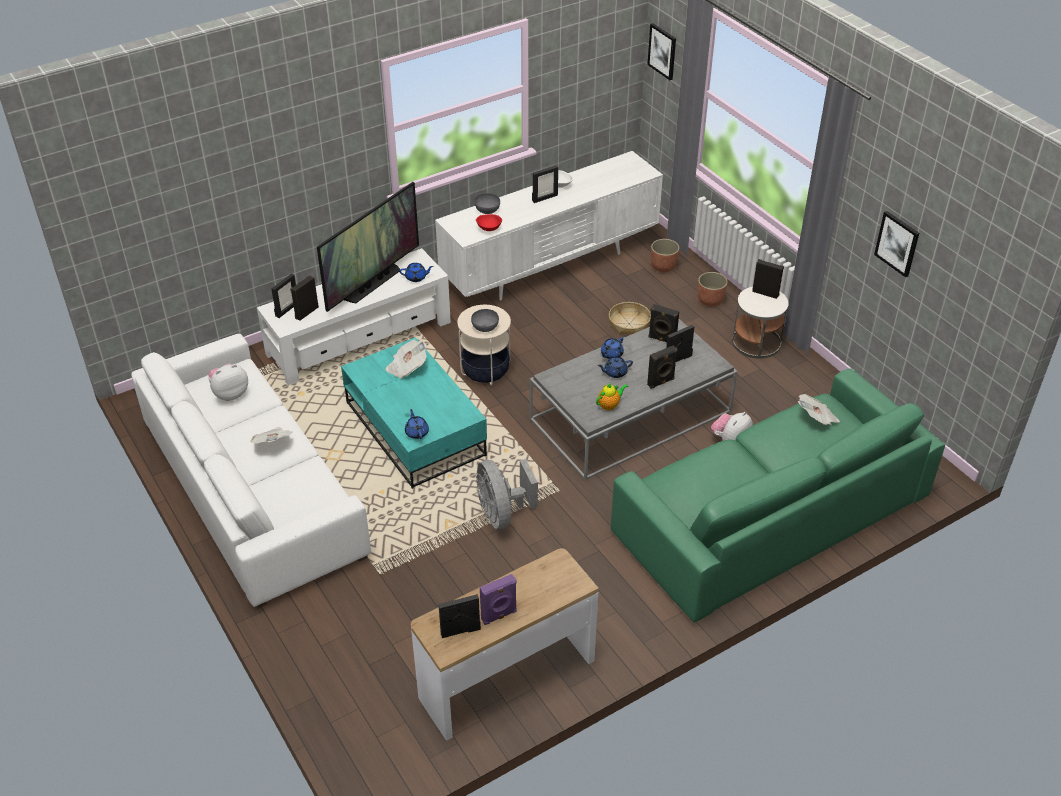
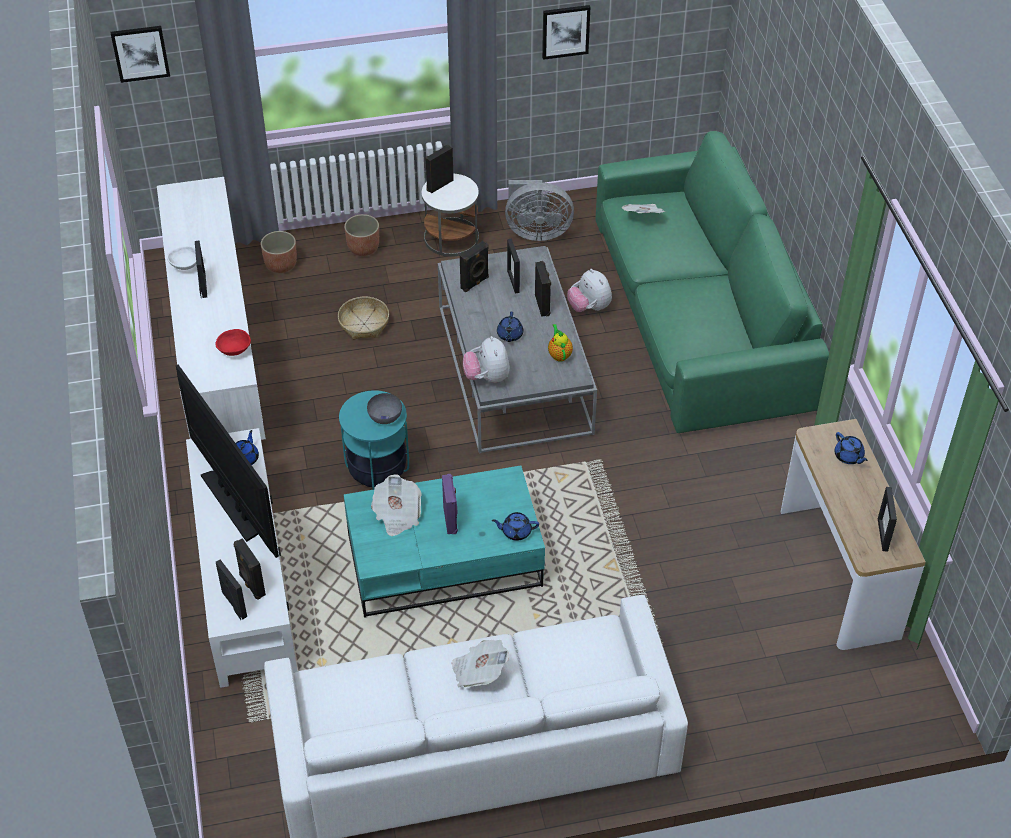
camera: 70 degrees left, 5 degrees up
(230, 394) = (361, 703): plush toy -> plush toy (487, 377)
(485, 371) = (377, 470): beige side table -> turquoise side table
(487, 210) = (193, 342): grey bowl -> none
(499, 616) = (871, 500): purple speaker -> purple speaker (451, 520)
(502, 513) = (614, 516): grey fan -> grey fan (536, 231)
(611, 354) = (479, 329): blue teapot -> blue teapot (848, 456)

